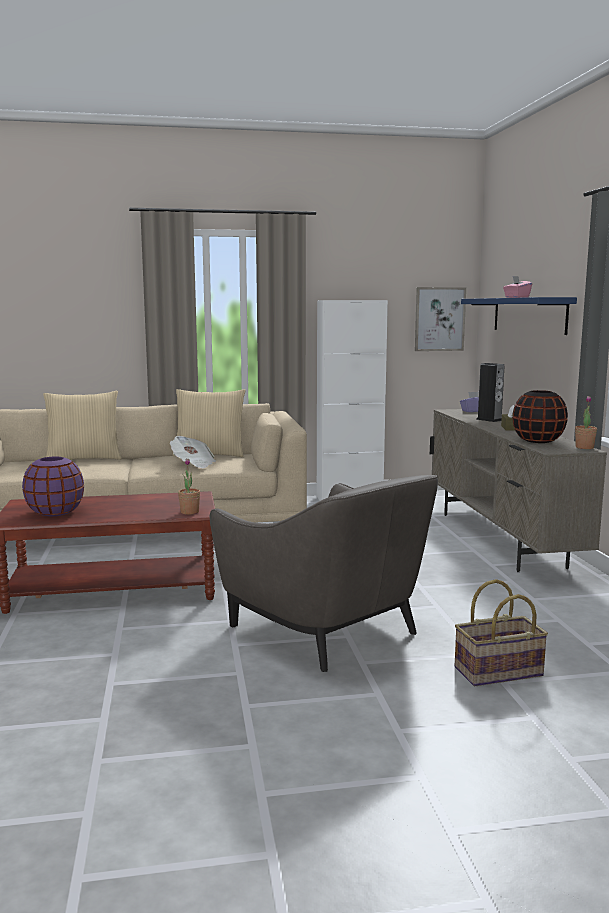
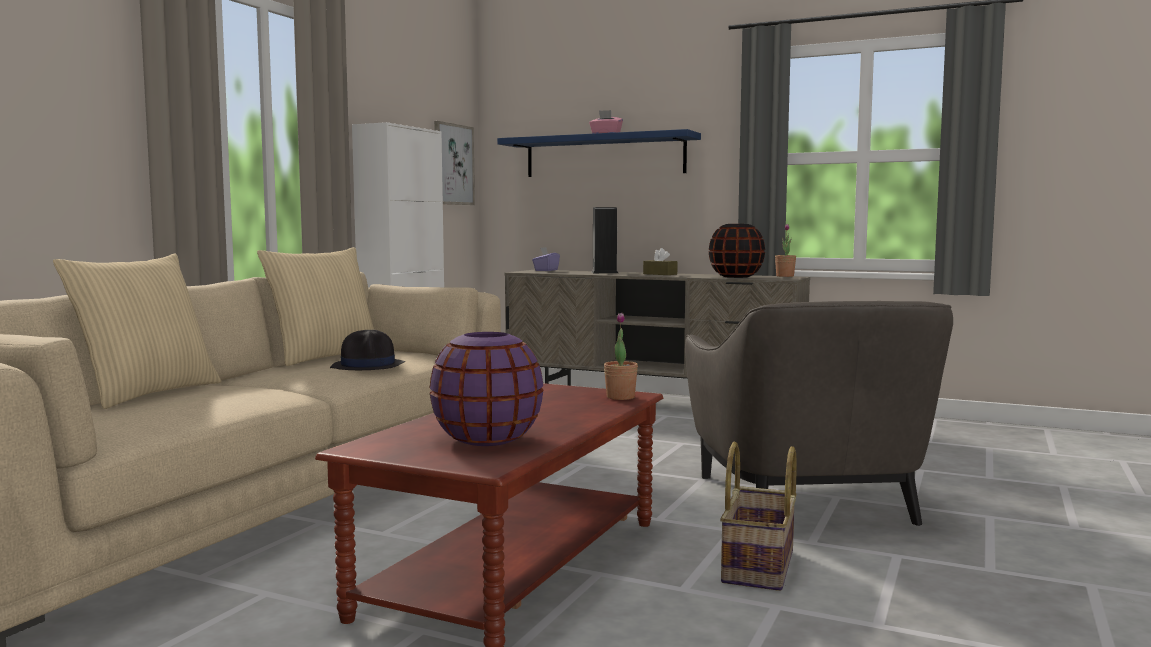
camera: 55 degrees left, 5 degrees down
(193, 464) = (368, 366): newspaper -> black hat
(326, 629) = (808, 499): grey armchair -> grey armchair turned 90 degrees clockwise
(498, 672) = (967, 474): basket -> basket (760, 567)

